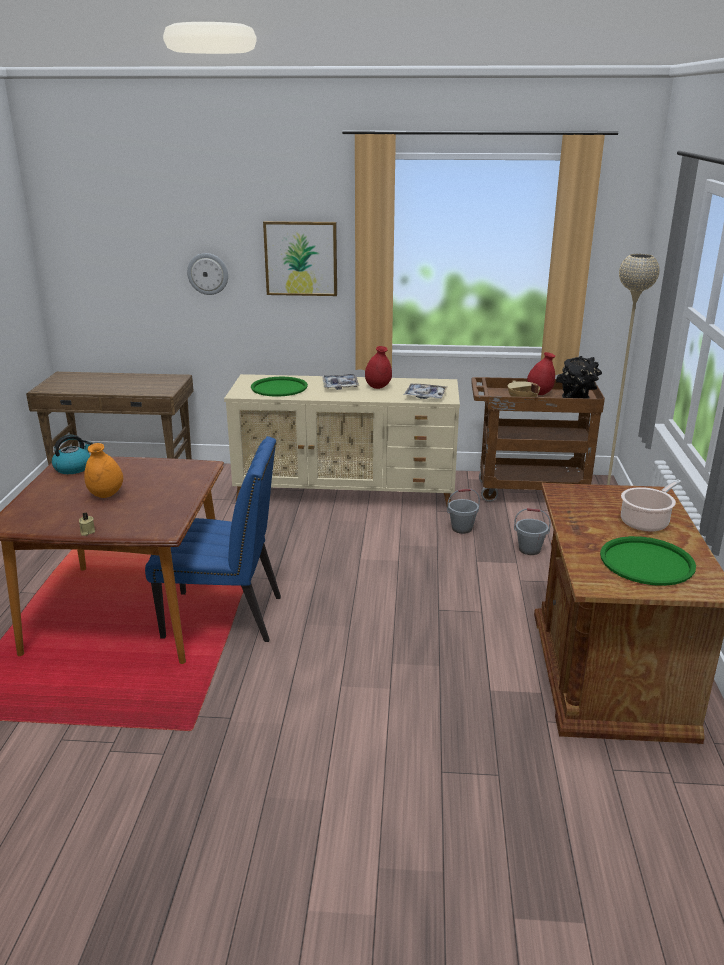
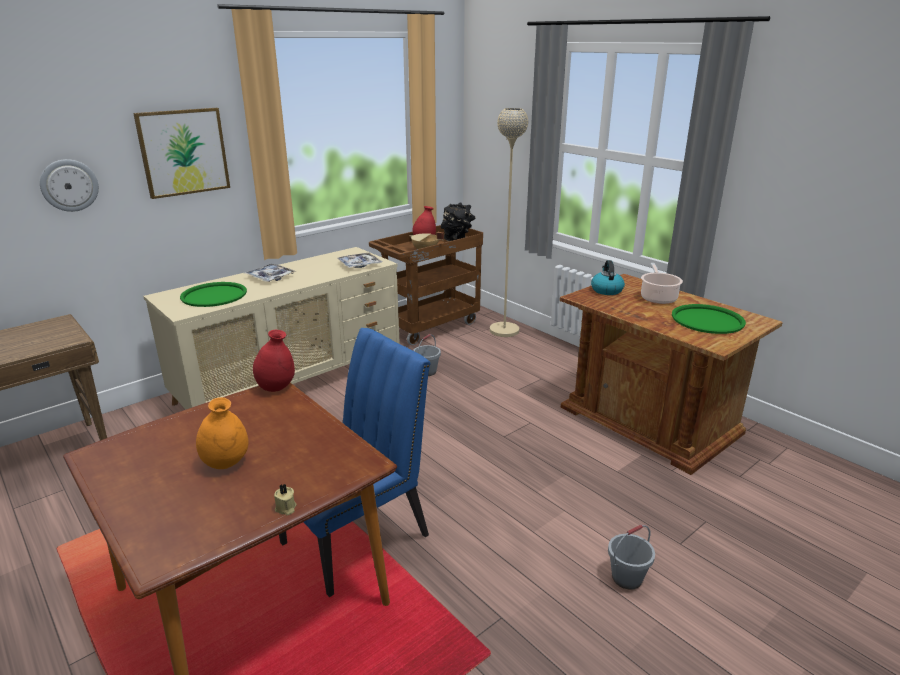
camera: 45 degrees left, 0 degrees up
(73, 468) = (118, 456): kettle -> kettle (606, 290)
(378, 387) = (306, 269): red vase -> red vase (276, 387)
(529, 549) = (491, 366): grey bucket -> grey bucket (626, 577)

